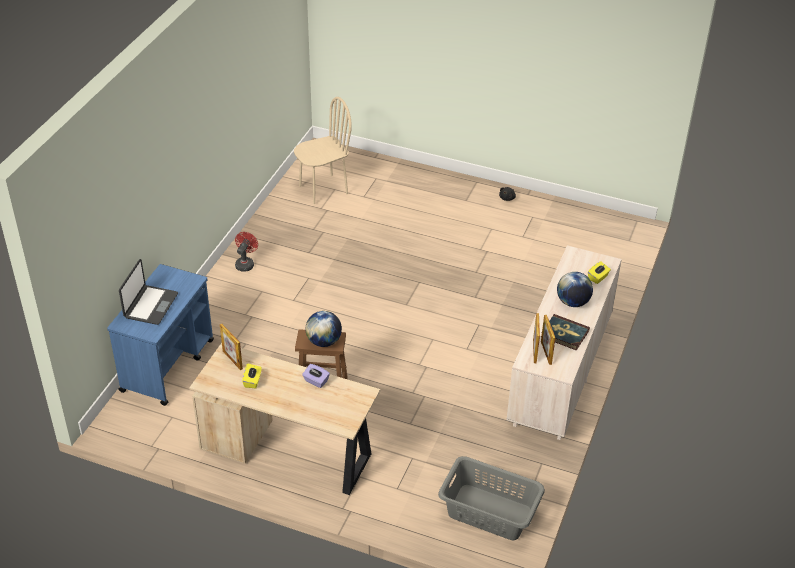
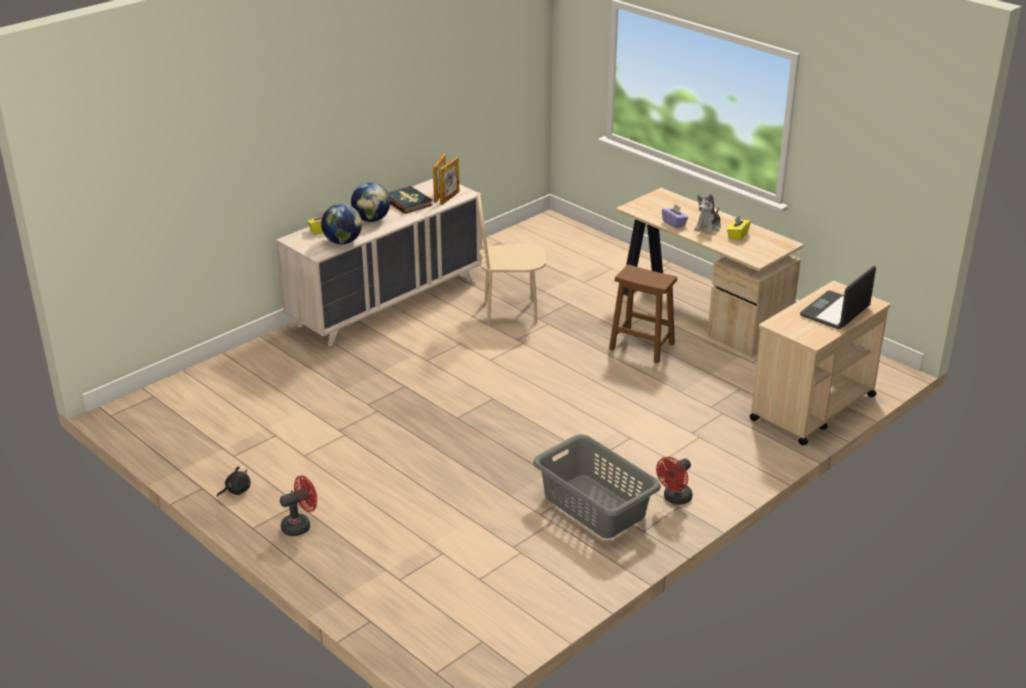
camera: 155 degrees left, 10 degrees down
(168, 365) = (812, 408): blue cart -> beige cart
(232, 360) = (752, 253): picture frame -> none
(283, 385) = (708, 227): none -> plush toy
(323, 189) = (497, 584): beige chair -> beige chair (510, 313)
(324, 341) = (643, 274): globe -> globe (343, 242)
(452, 190) = (300, 525): none -> red fan
(489, 511) = (542, 241): grey laundry basket -> grey laundry basket (594, 507)

